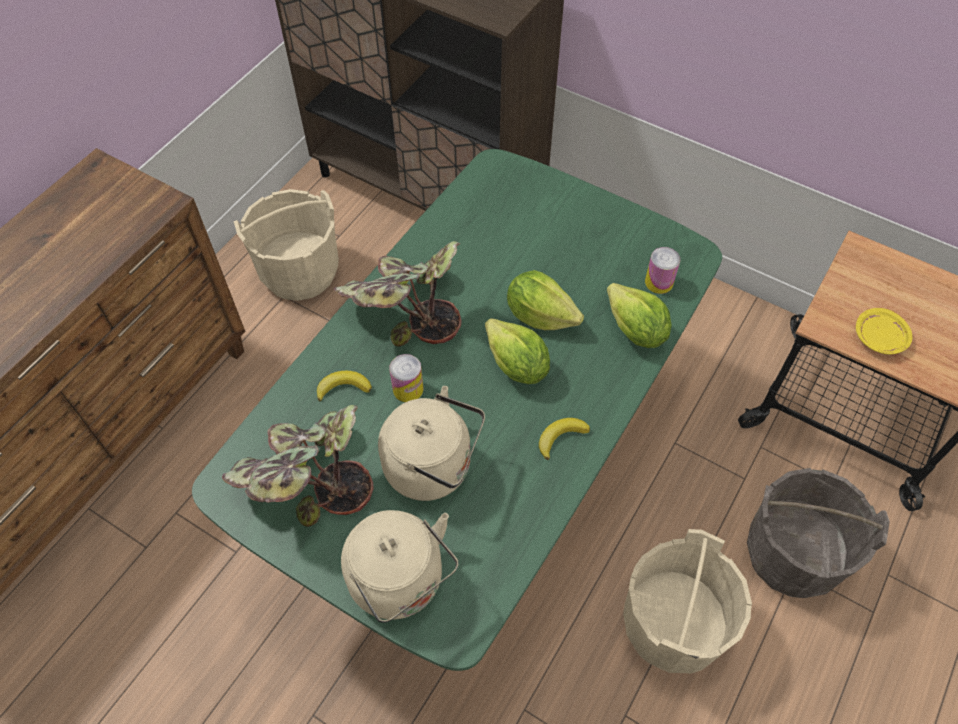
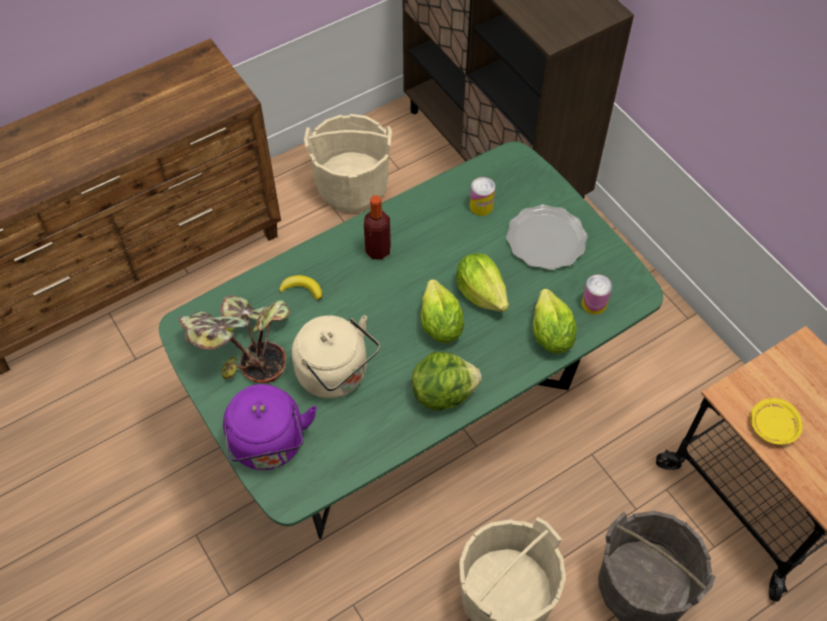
camera: 25 degrees right, 0 degrees up
(401, 582) = (269, 446): beige kettle -> purple kettle
(405, 312) = (378, 250): potted plant -> bottle
(408, 389) = (348, 309): can -> can (481, 206)
(560, 437) = (443, 392): banana -> lettuce
(573, 236) = (545, 239): none -> plate

